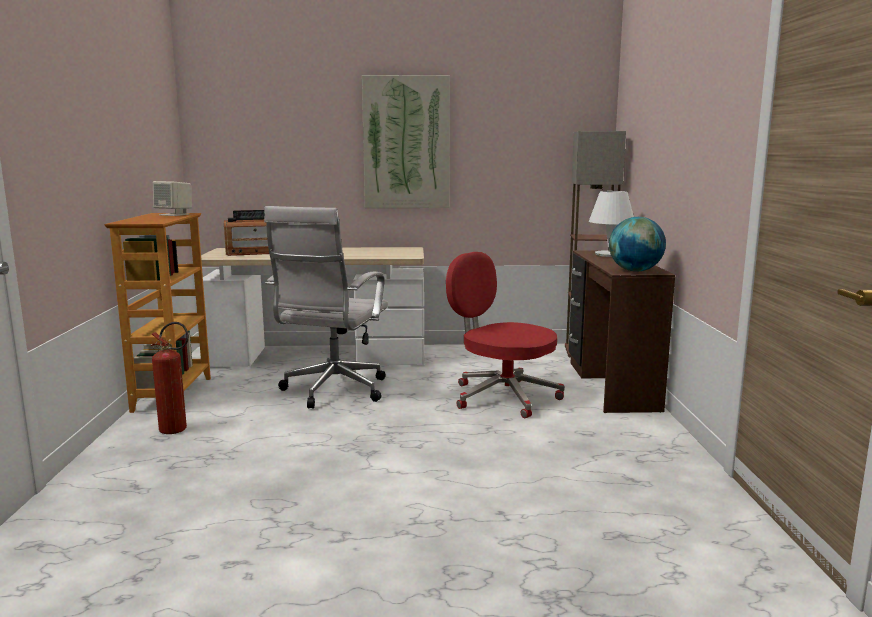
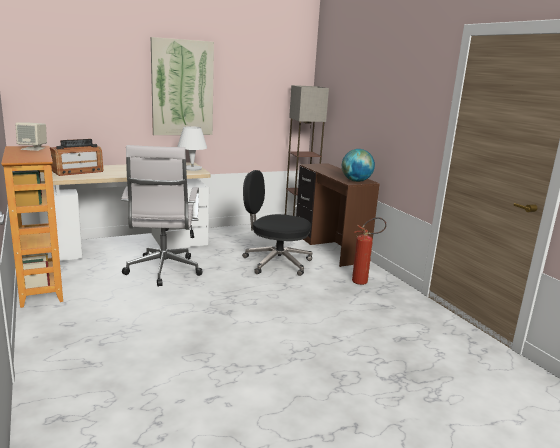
camera: 25 degrees left, 5 degrees up
(178, 431) = (76, 316): fire extinguisher -> fire extinguisher (363, 282)
(502, 397) = (275, 262): red office chair -> black office chair
(609, 254) = (325, 167): white table lamp -> white table lamp (192, 168)

